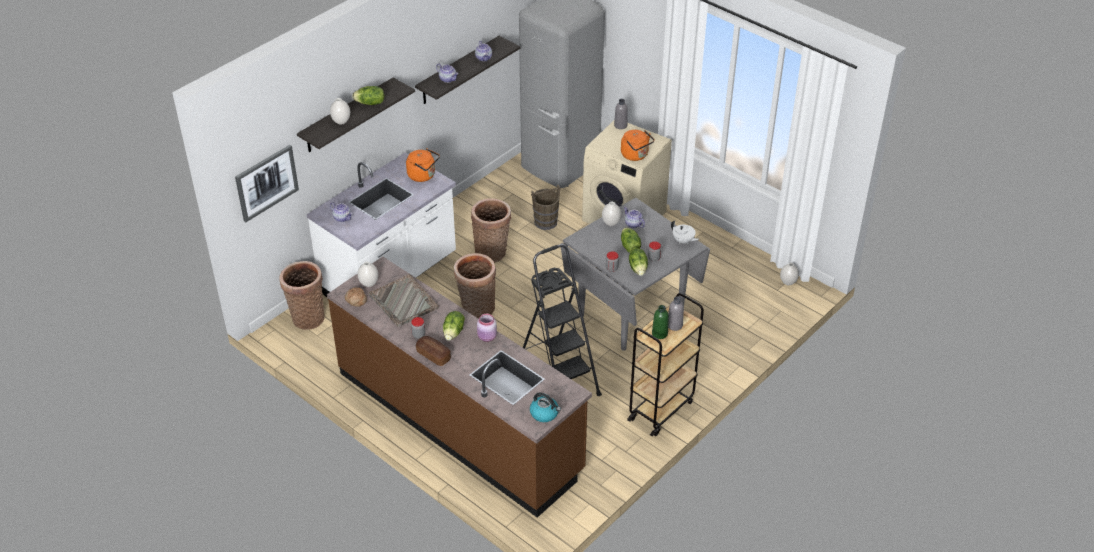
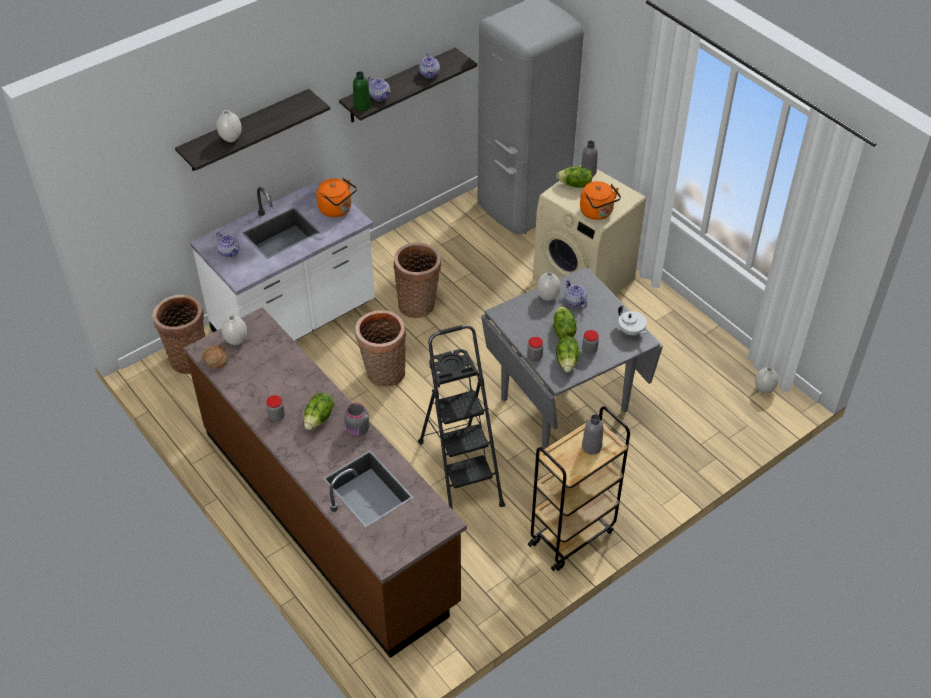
camera: 10 degrees right, 5 degrees up
(266, 182) = (134, 203): picture -> none
(370, 103) = (272, 119): lettuce -> lettuce (575, 185)
(404, 302) = (271, 370): grey tray -> none
(433, 355) = (287, 446): bread -> none
(487, 337) = (357, 430): pink jar -> grey jar
(545, 413) = (401, 545): kettle -> none
(546, 222) = (490, 275): brown bucket -> none
(659, 333) = (570, 456): green bottle -> green bottle (362, 106)

